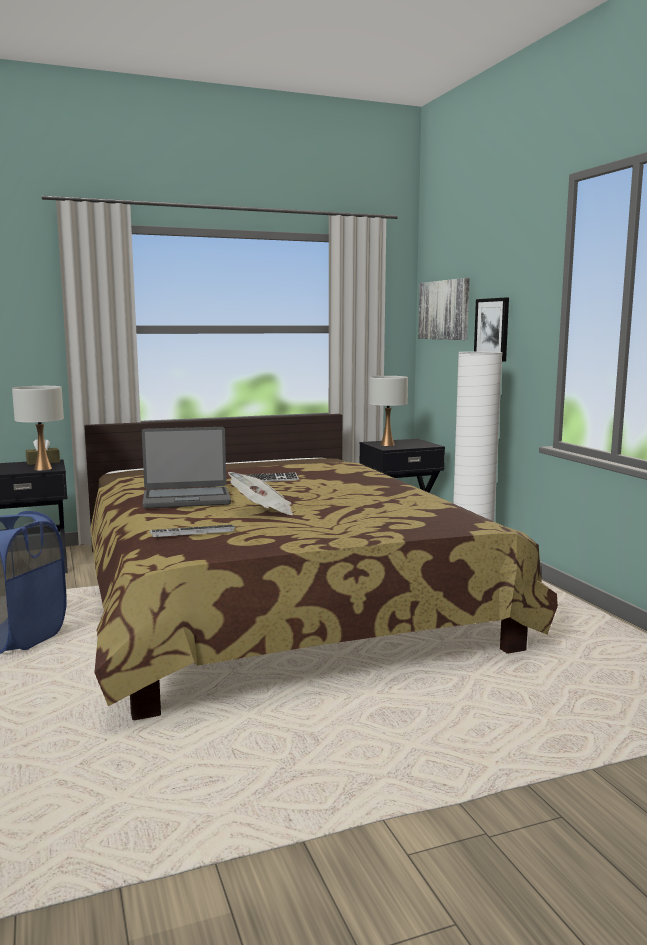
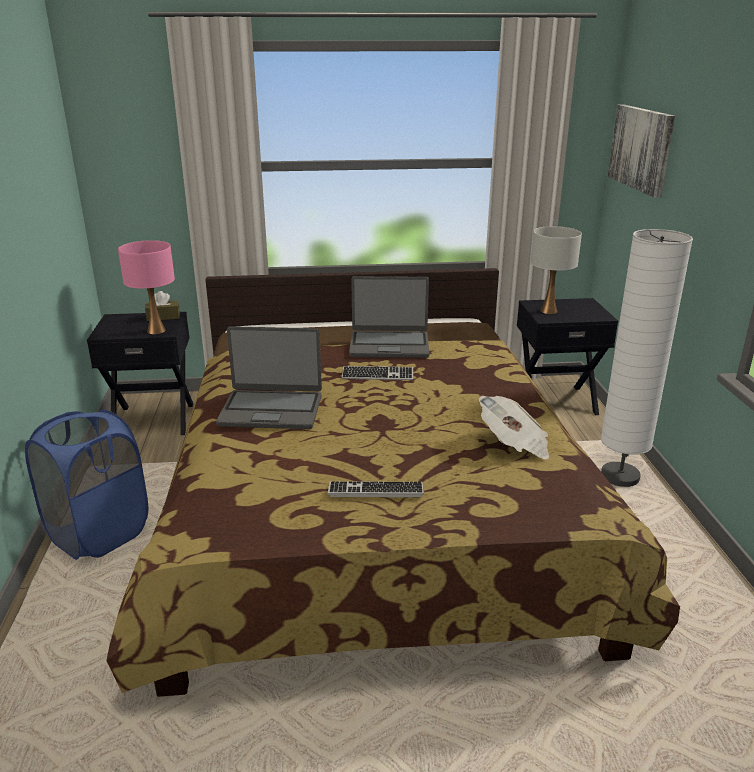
camera: 15 degrees right, 15 degrees up
(43, 468) = (156, 330): white table lamp -> pink table lamp
(192, 532) = (242, 488): keyboard -> keyboard (375, 491)
(262, 511) = (339, 450): newspaper -> newspaper (514, 444)
(265, 467) = (389, 345): none -> laptop
(492, 329) = (691, 195): picture -> none

